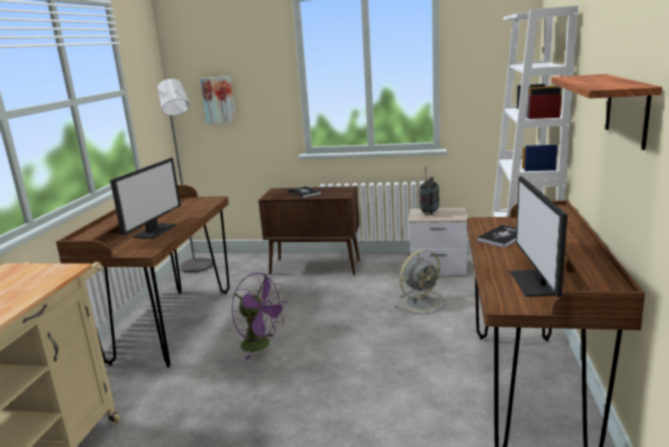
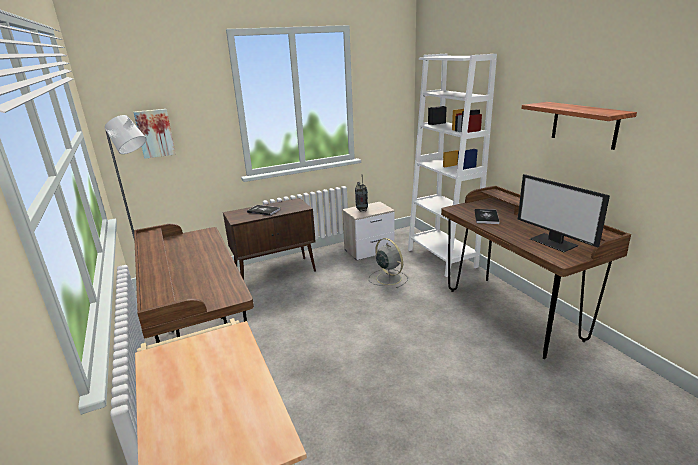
camera: 35 degrees left, 5 degrees up
(154, 230) = (203, 274): monitor -> none
(261, 345) = (311, 350): purple fan -> none
(422, 302) = (388, 278): grey fan -> grey fan turned 60 degrees counterclockwise

